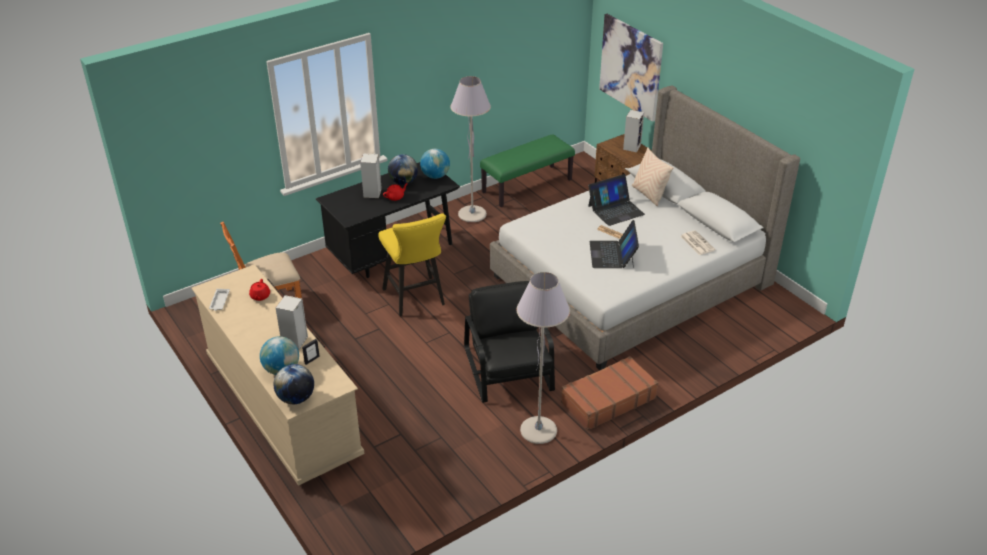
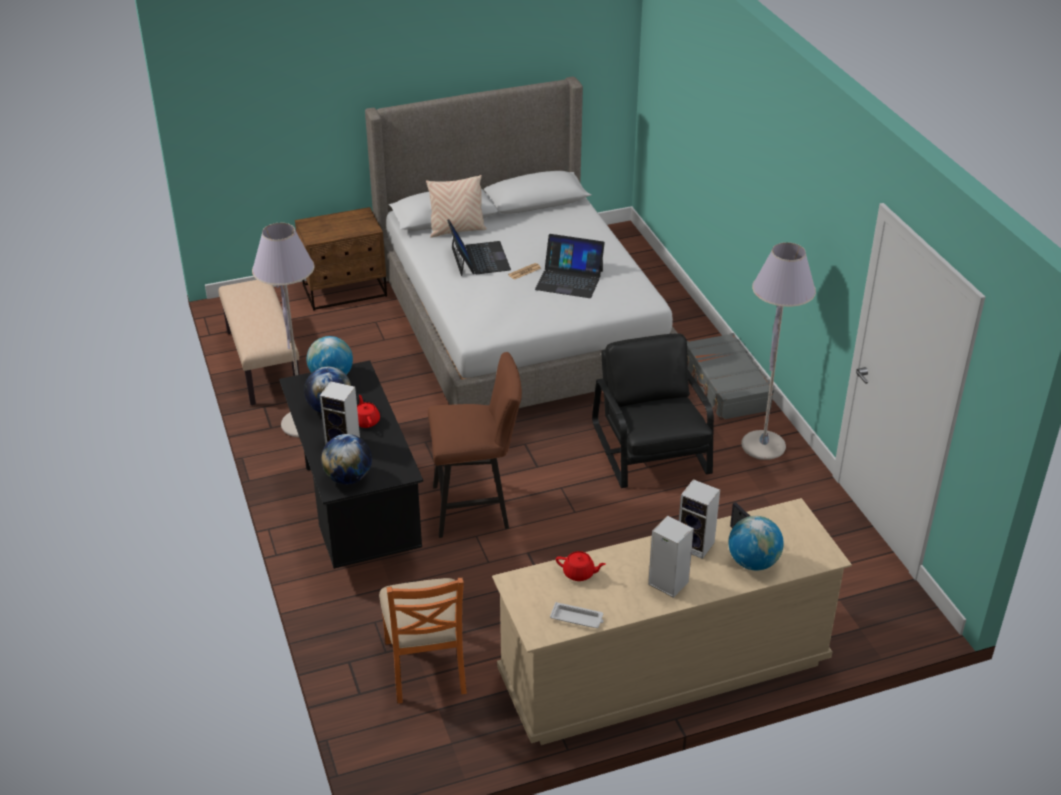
camera: 75 degrees left, 0 degrees up
(296, 398) = (813, 553): globe -> globe (348, 478)
(416, 299) = (477, 508): yellow stool -> brown stool
(509, 370) = (652, 449): black armchair -> black armchair turned 75 degrees clockwise
(527, 186) = (262, 363): green bench -> beige bench
(607, 400) = (725, 386): brown suitcase -> grey suitcase
(631, 67) = (275, 130): picture -> none
(631, 146) = (331, 222): speaker -> speaker (666, 583)
(697, 243) = (571, 222): newspaper -> none

